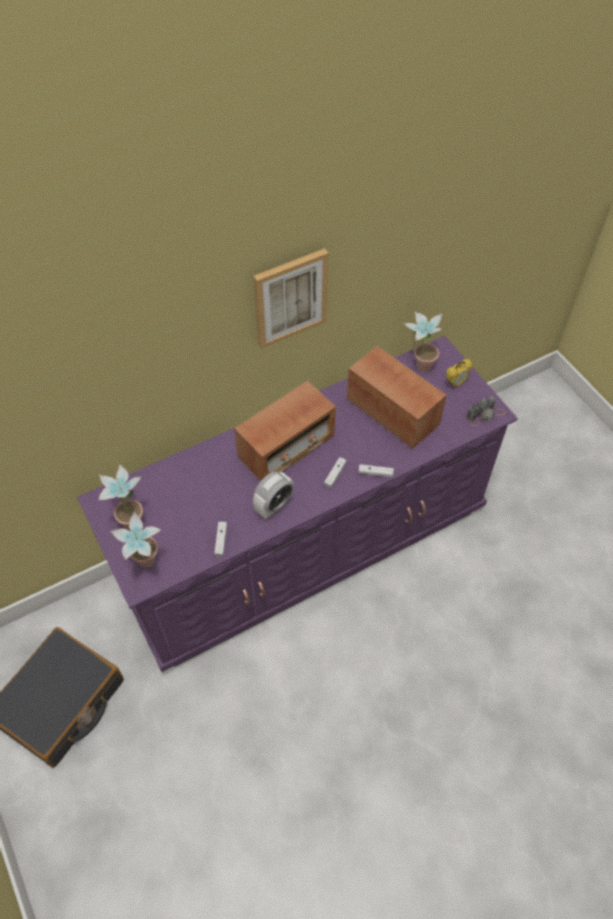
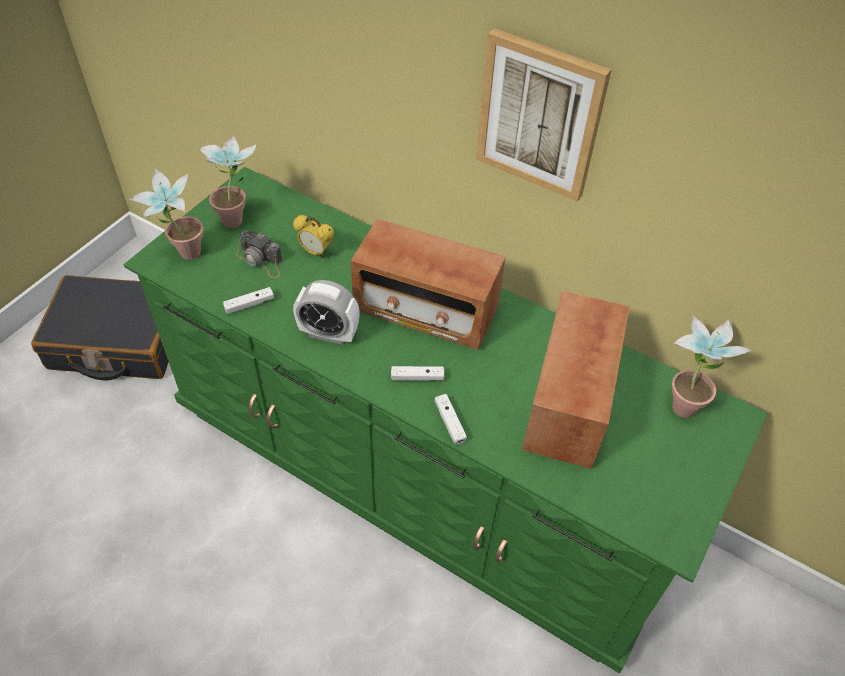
camera: 60 degrees right, 5 degrees down
(305, 545) = (418, 472): purple dresser -> green dresser
(456, 383) = (688, 462): alarm clock -> alarm clock (316, 252)
(485, 414) = (661, 528): camera -> camera (261, 260)

